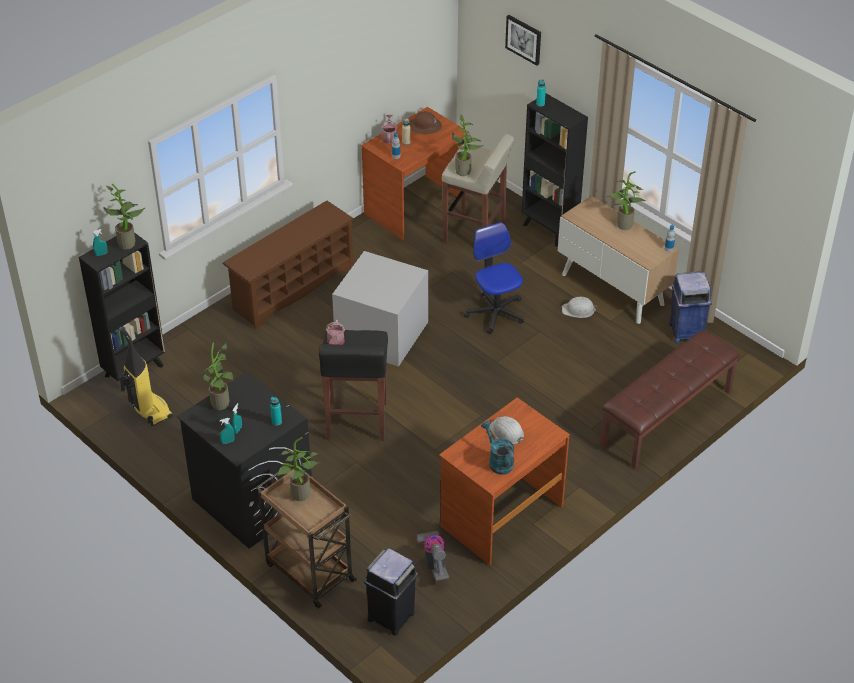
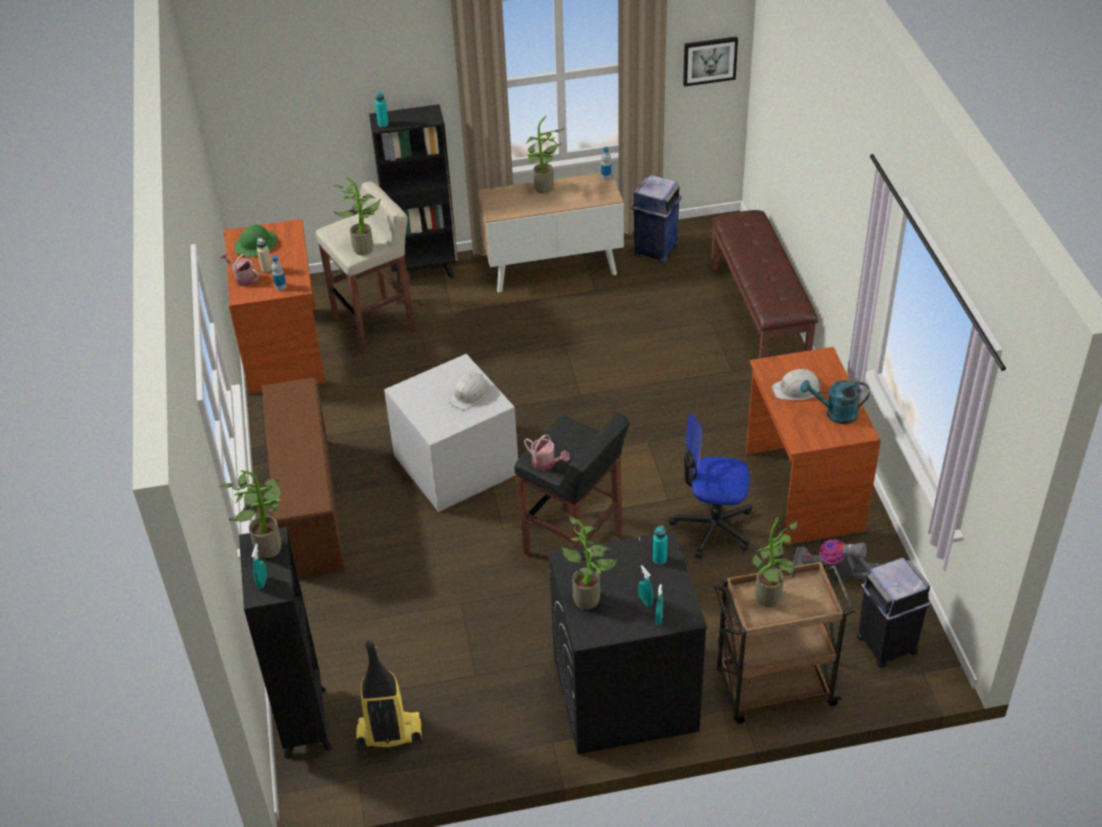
camera: 55 degrees left, 0 degrees up
(425, 126) = (256, 245): brown hard hat -> green hard hat
(495, 313) = (508, 363): office chair -> office chair (712, 527)
(524, 39) = (313, 68): picture -> picture (709, 60)
(578, 310) = (560, 304): white hard hat -> white hard hat (470, 394)

